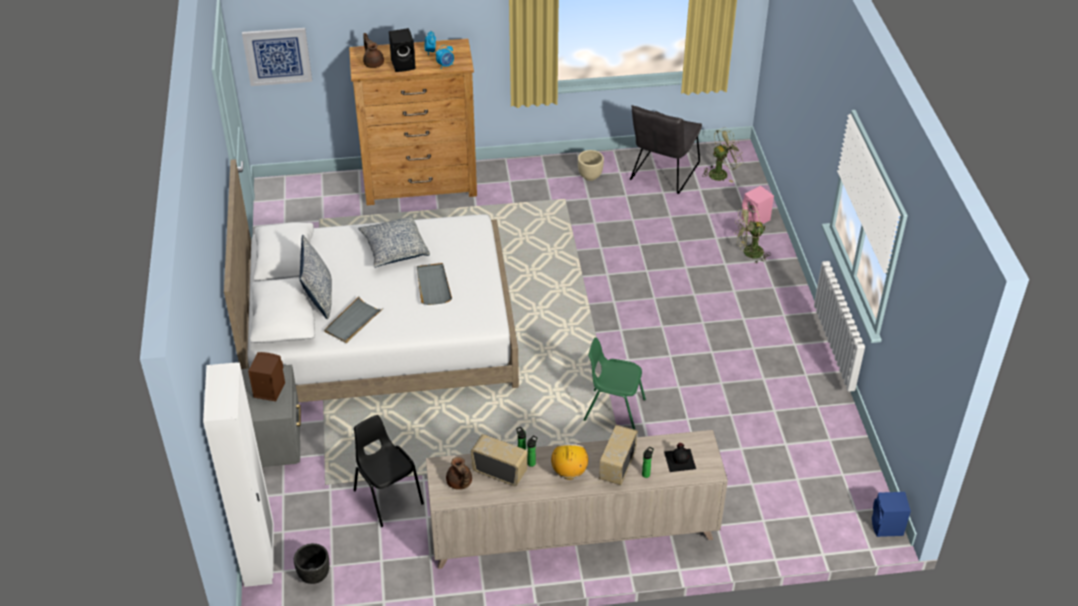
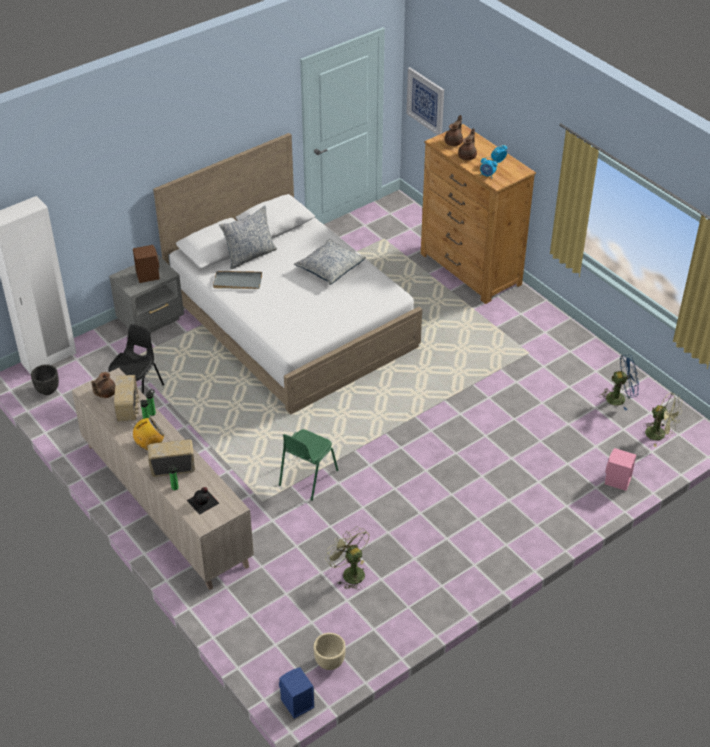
camera: 60 degrees right, 0 degrees up
(404, 64) = (467, 156): black speaker -> brown teapot
(433, 285) = (306, 303): grey tray -> none
(589, 176) = (572, 356): beige planter -> beige planter (329, 662)
(613, 410) = (307, 478): green chair -> green chair turned 135 degrees counterclockwise
(662, 174) = (619, 398): grey chair -> blue fan
(748, 253) = (567, 492): green fan -> green fan (349, 572)

